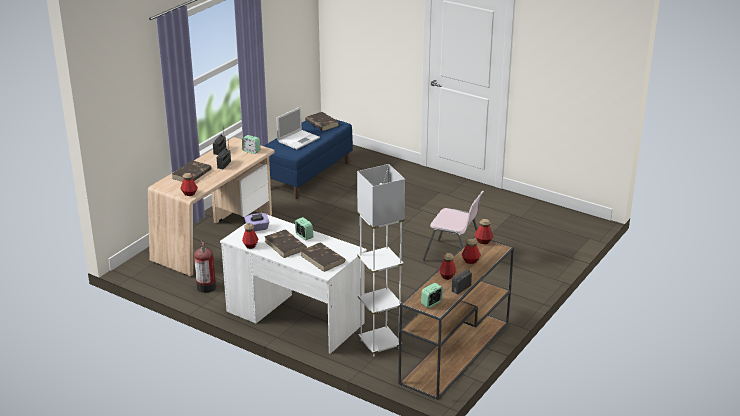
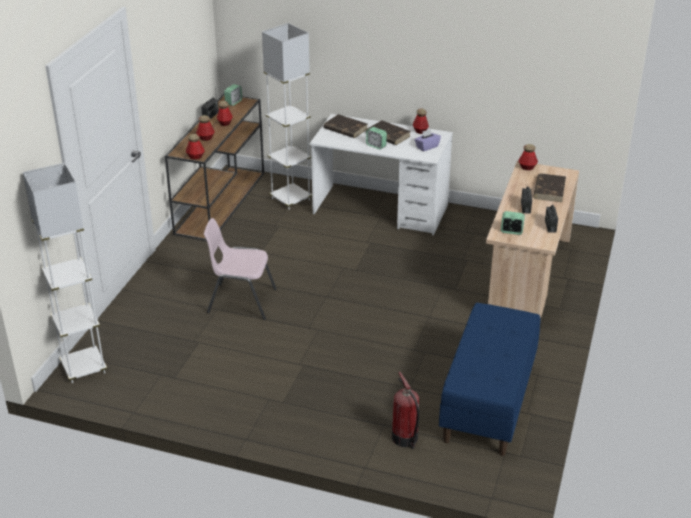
camera: 165 degrees right, 5 degrees up
(206, 286) = (487, 225): fire extinguisher -> fire extinguisher (405, 439)
(299, 139) = (499, 339): laptop -> none
(321, 123) = (489, 382): brown book -> none
(578, 228) = (84, 368): none -> white floor lamp

